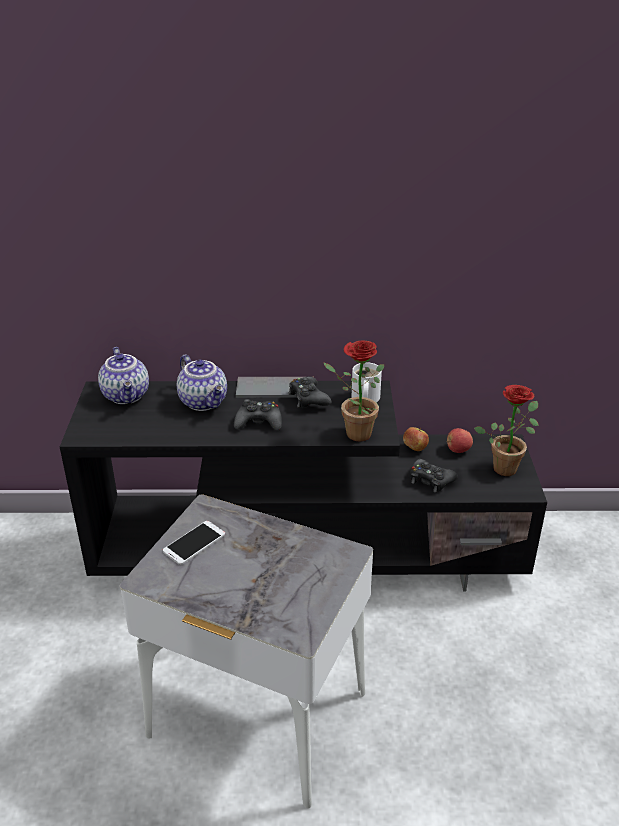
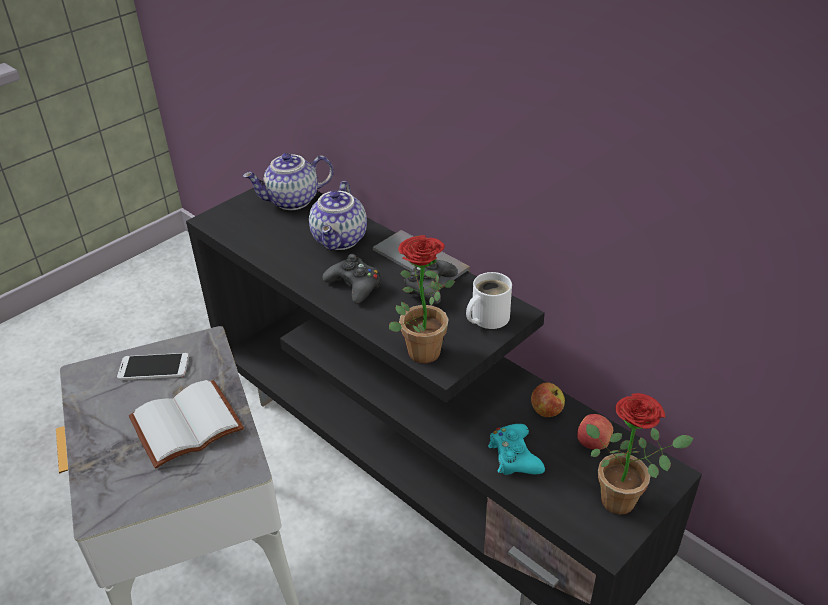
camera: 45 degrees right, 5 degrees up
(127, 395) = (292, 201): teapot -> teapot turned 45 degrees clockwise
(277, 558) = (186, 427): none -> white book
(430, 480) = (514, 456): black game controller -> turquoise game controller

